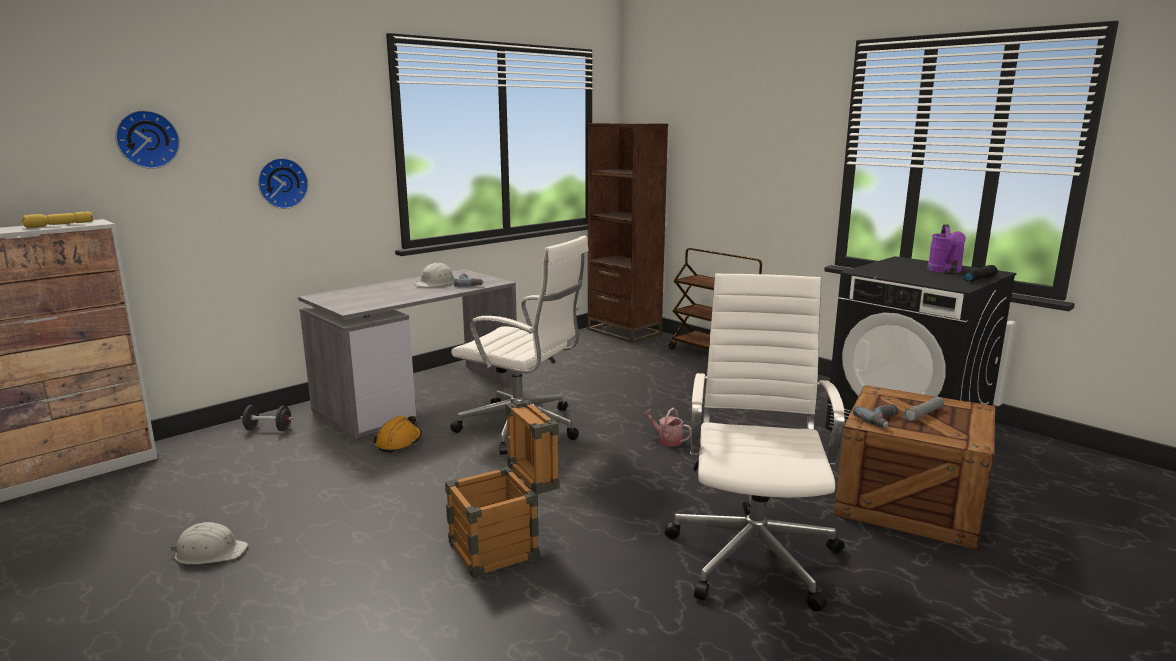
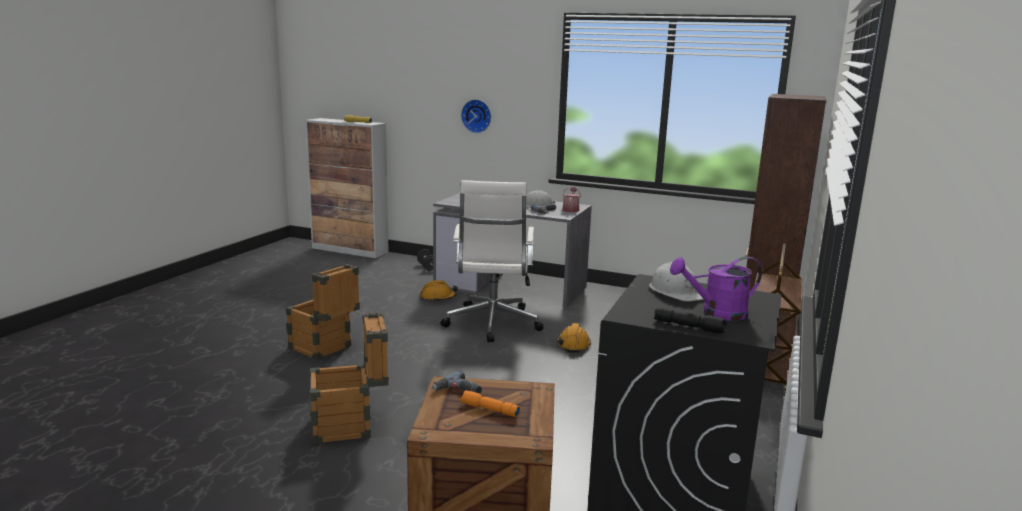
camera: 65 degrees right, 0 degrees up
(147, 139) = (410, 81): wall clock -> none
(210, 552) = (291, 292): white hard hat -> white hard hat (676, 292)
(613, 403) = (574, 344): none -> orange hard hat
(666, 440) = (519, 374): watering can -> watering can (571, 209)
(754, 554) = (351, 426): white office chair -> crate
(924, 415) = (489, 410): grey flashlight -> orange flashlight

